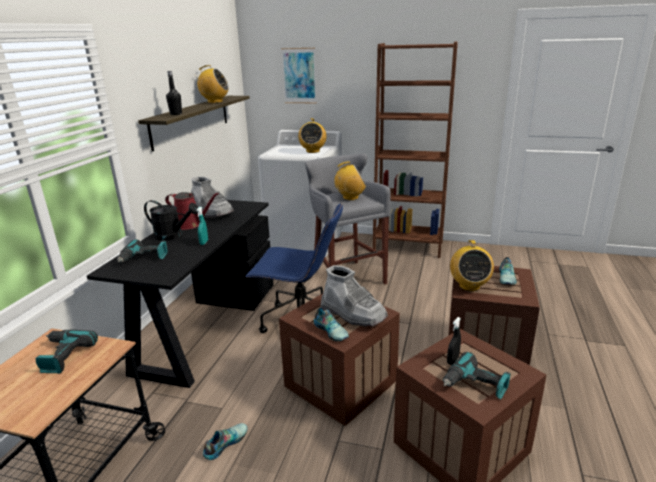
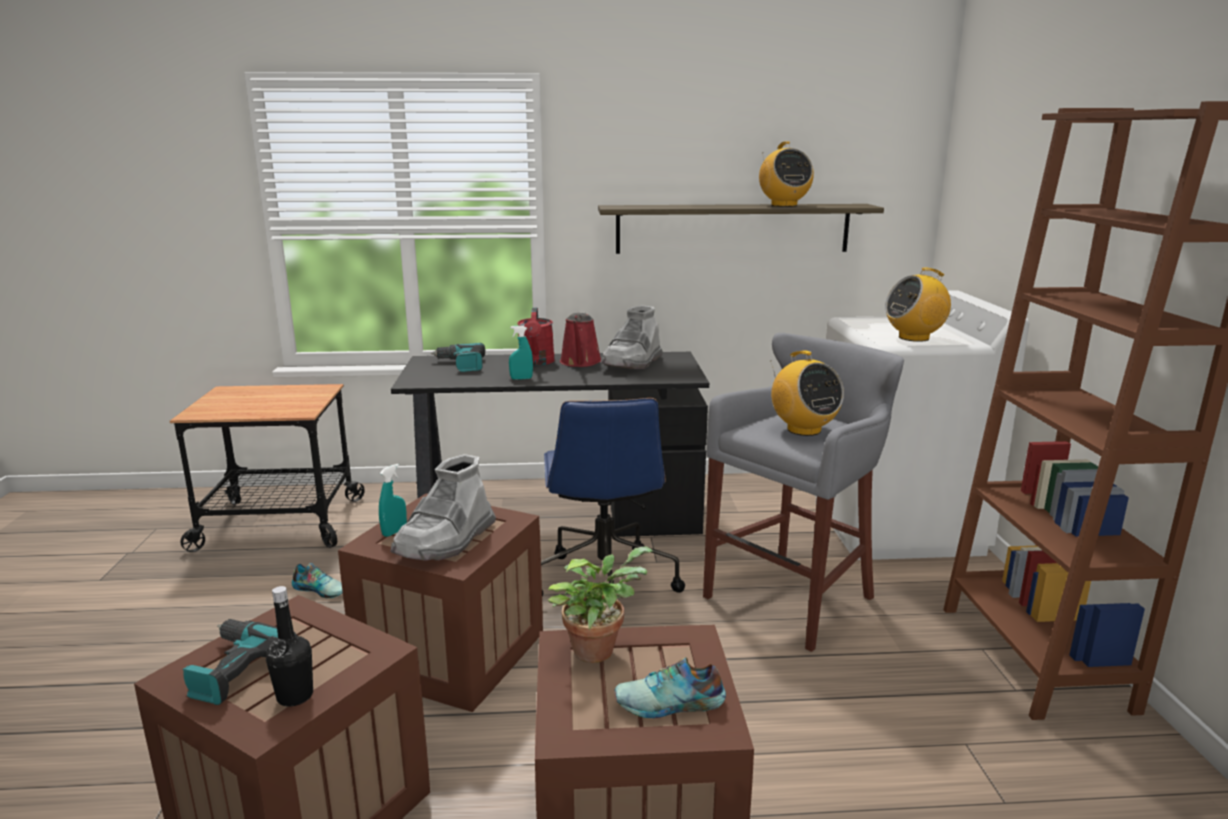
camera: 70 degrees right, 5 degrees down
(62, 356) = (290, 399): power drill -> none
(173, 235) = (536, 362): black watering can -> red watering can
(176, 114) = (654, 206): black bottle -> black bottle (295, 696)
(299, 76) = (1004, 181): picture -> none
(331, 330) = (394, 532): shoe -> turquoise spray bottle
(452, 360) = (312, 645): black spray bottle -> none
(469, 286) = (597, 648): radio -> potted plant

